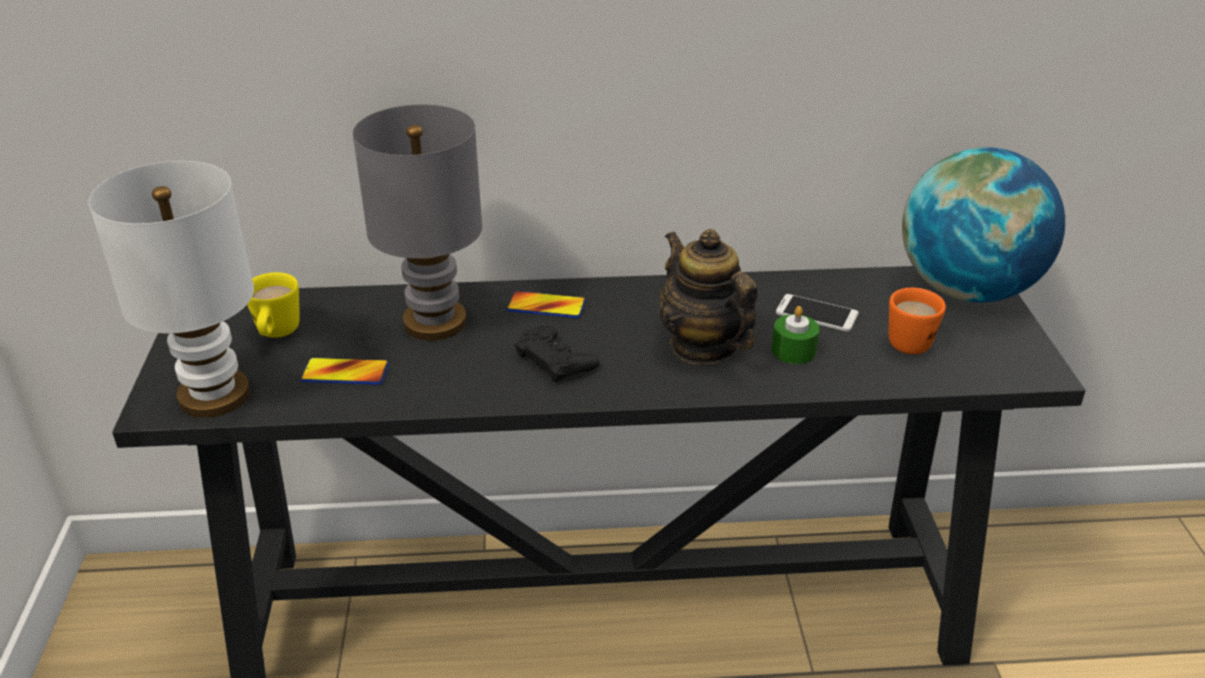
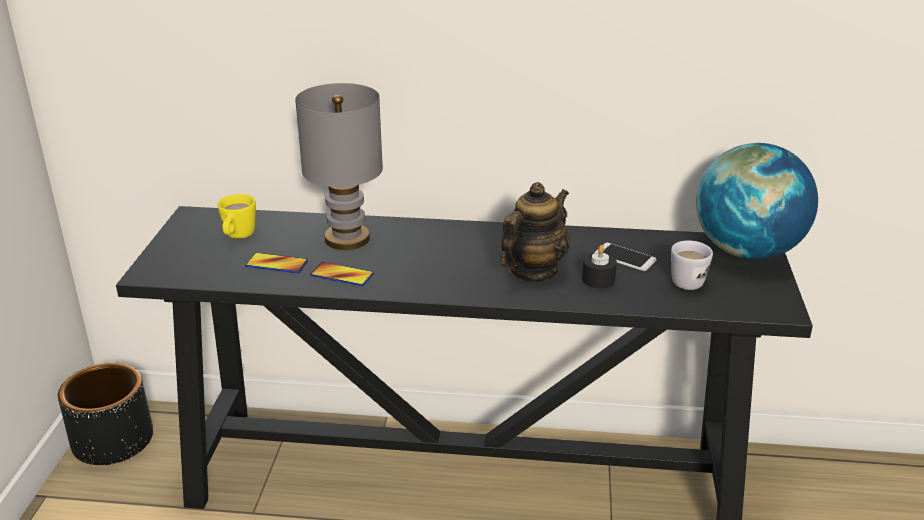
camera: 10 degrees right, 5 degrees down
(112, 620) = (113, 442): none -> black planter
(214, 397) = (186, 270): white table lamp -> none
(546, 306) = (428, 235): phone -> phone (342, 275)
(555, 360) = (423, 270): black game controller -> none
(703, 346) = (532, 271): teapot -> teapot turned 60 degrees clockwise
(793, 350) = (598, 279): green candle -> black candle
(907, 339) = (687, 279): orange mug -> white mug

